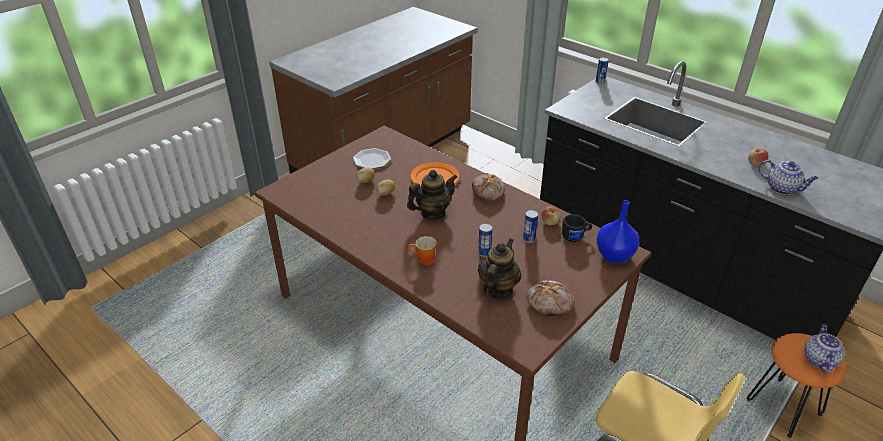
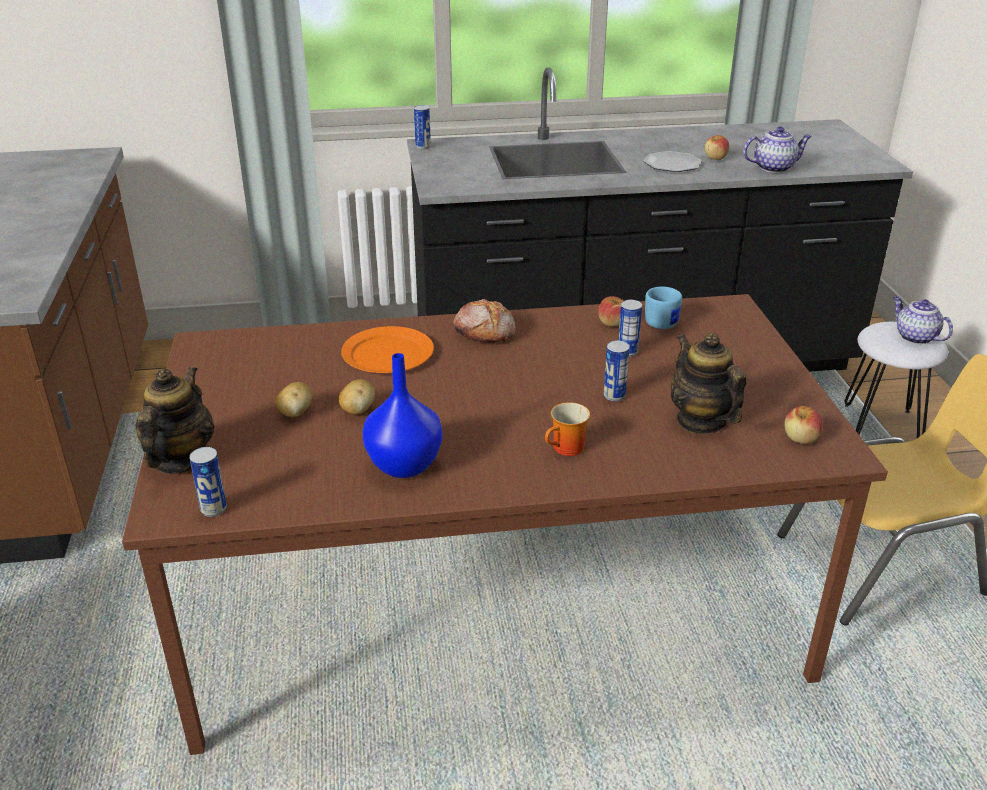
camera: 50 degrees left, 5 degrees down
(289, 199) = (213, 509): none -> can
(371, 160) = (249, 383): plate -> plate (672, 164)
(432, 213) = (467, 393): teapot -> teapot (180, 460)
(524, 328) = (800, 438): none -> apple
(550, 303) = (772, 398): bread -> none
(575, 237) = (664, 321): black mug -> blue mug
(615, 256) = (731, 316): blue vase -> blue vase (406, 465)
(783, 407) = (880, 425): orange stool -> white stool

